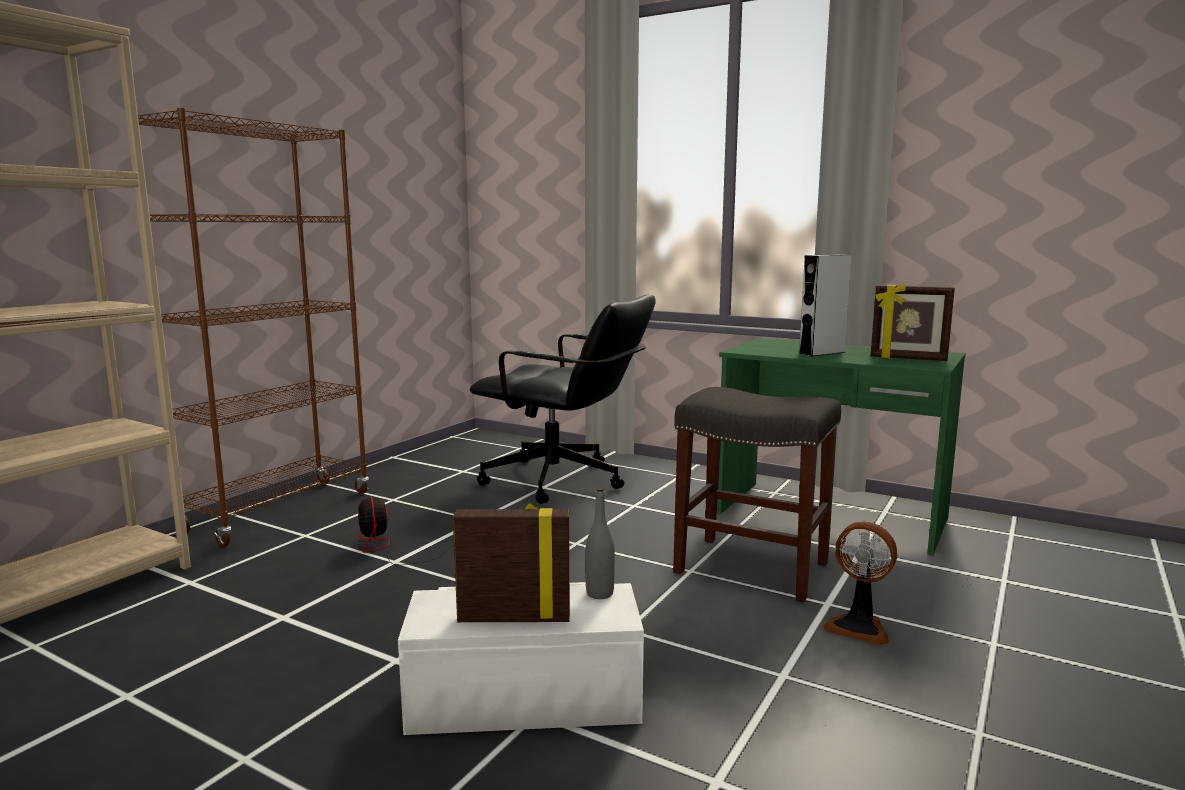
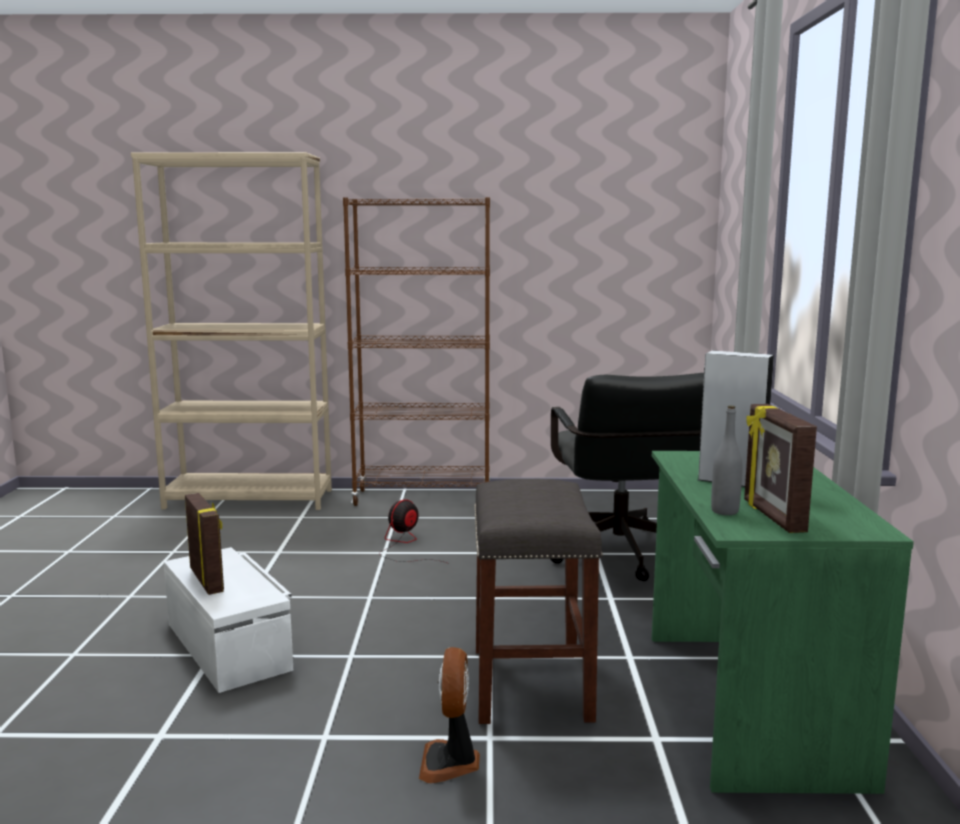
camera: 60 degrees right, 0 degrees up
(599, 593) = (262, 594): grey bottle -> grey bottle (724, 511)

